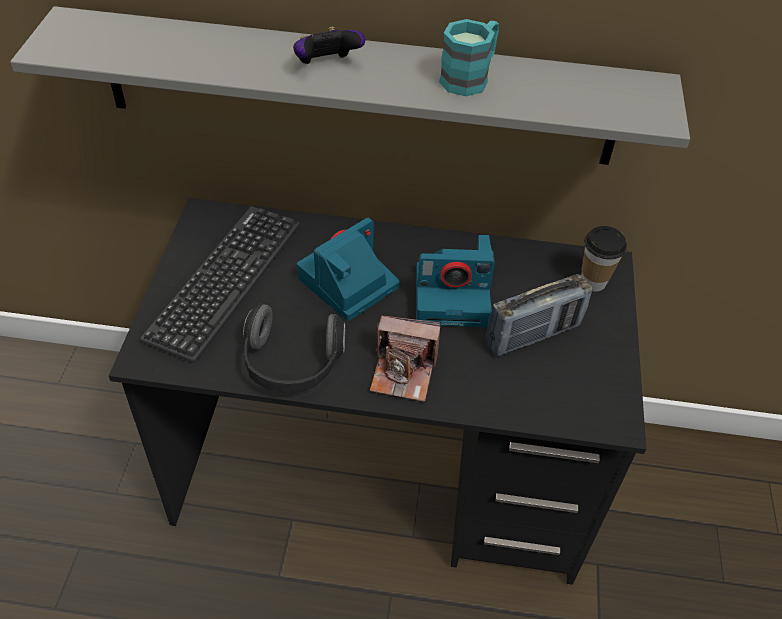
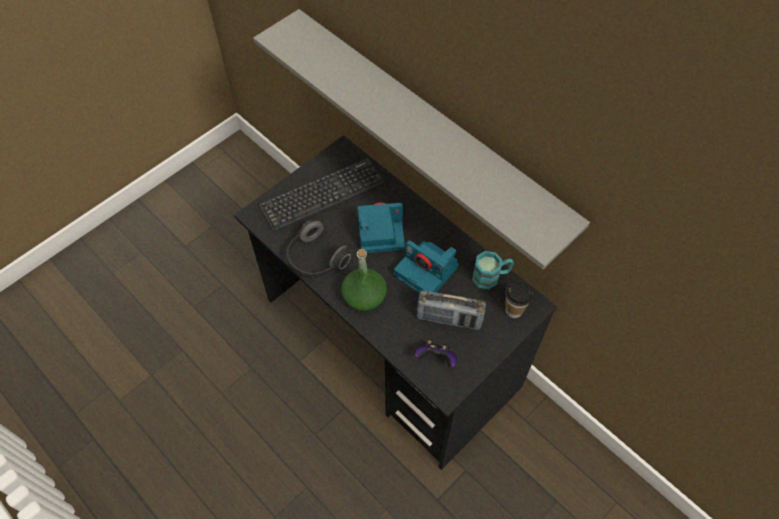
camera: 40 degrees right, 10 degrees up
(326, 65) = (395, 114): game controller -> game controller (436, 359)
(403, 372) = (364, 297): camera -> green bottle
(470, 77) = (463, 160): turquoise mug -> turquoise mug (491, 276)

